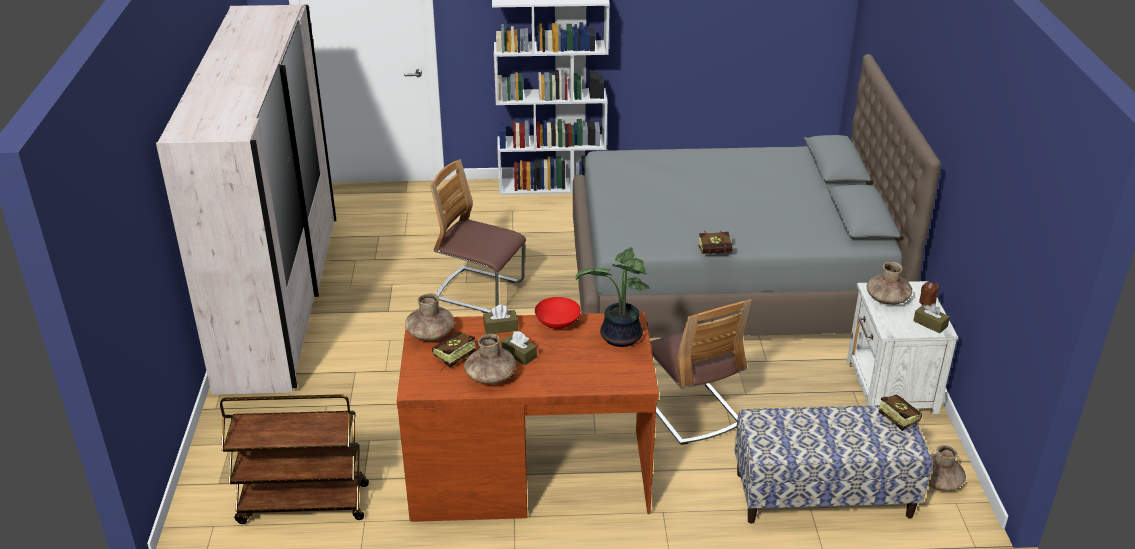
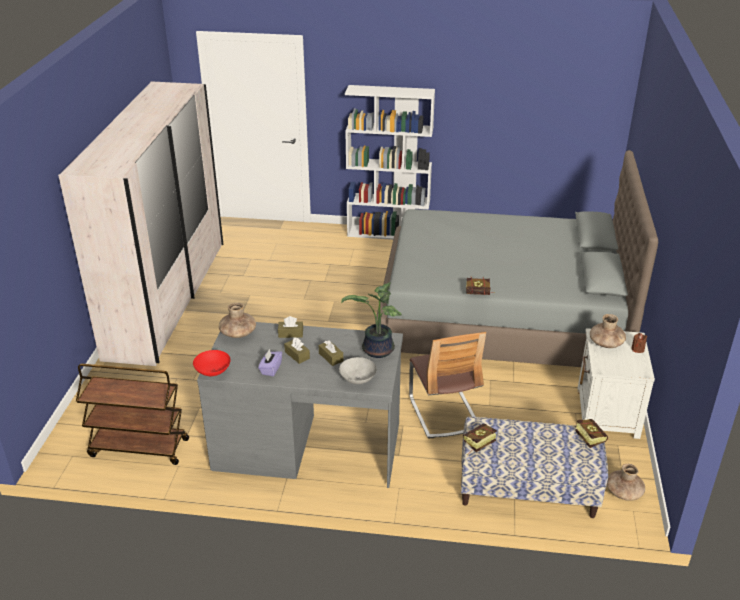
camera: 10 degrees right, 0 degrees up
(451, 359) = (246, 353): book -> book (476, 444)
(479, 291) = (311, 306): chair -> none
(490, 376) = (270, 369): brown vase -> purple tissue box
(528, 472) = (307, 445): brown desk -> grey desk
(557, 324) = (333, 335): red bowl -> red bowl (212, 372)
(609, 377) = (358, 379): none -> grey bowl
(930, 324) = (634, 366): brown tissue box -> brown tissue box (331, 357)

